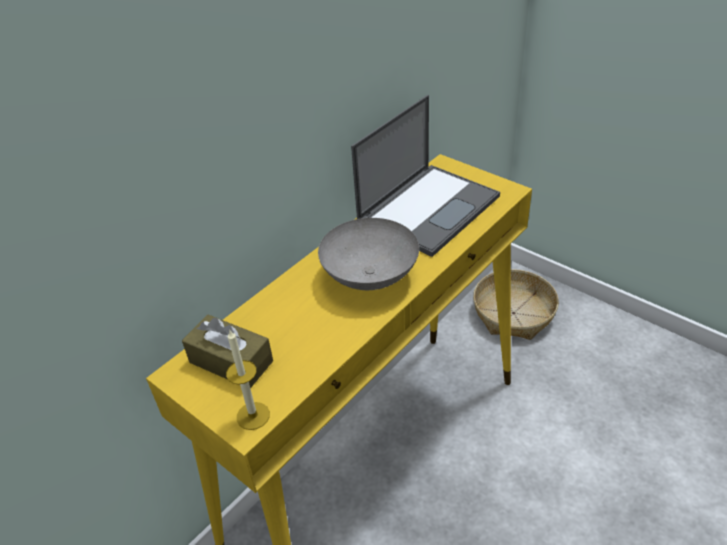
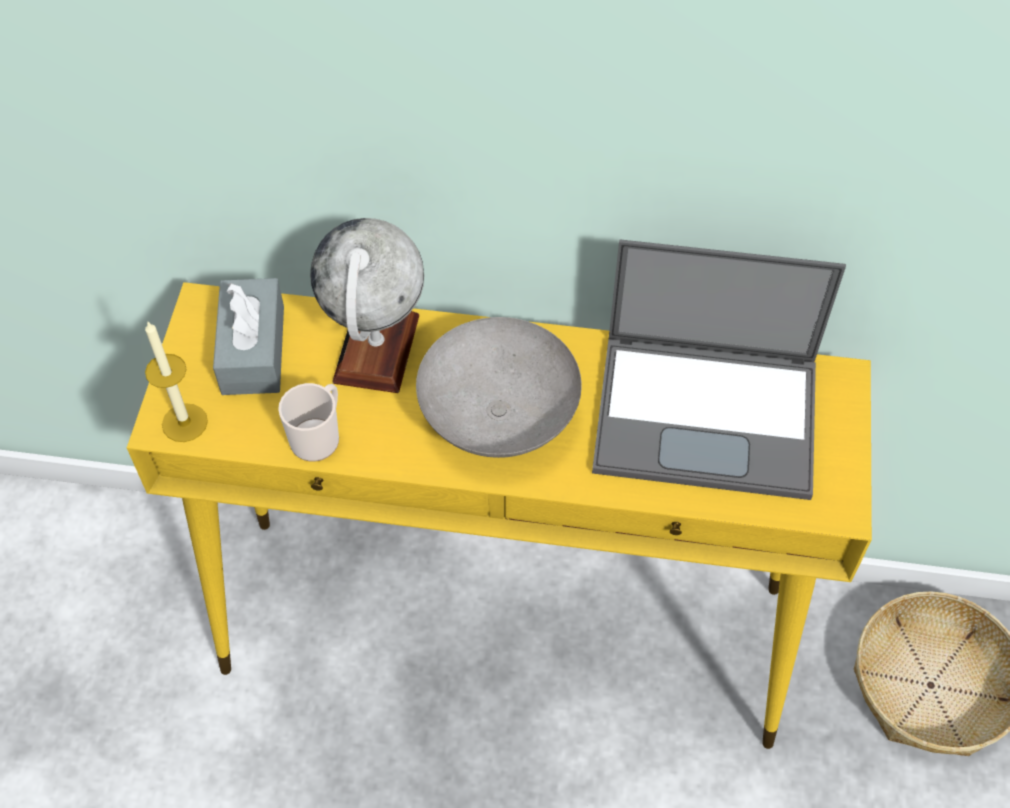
camera: 55 degrees right, 15 degrees up
(231, 361) = (253, 350): brown tissue box -> grey tissue box
(283, 307) = (377, 349): none -> globe
(320, 354) = (318, 436): none -> mug

